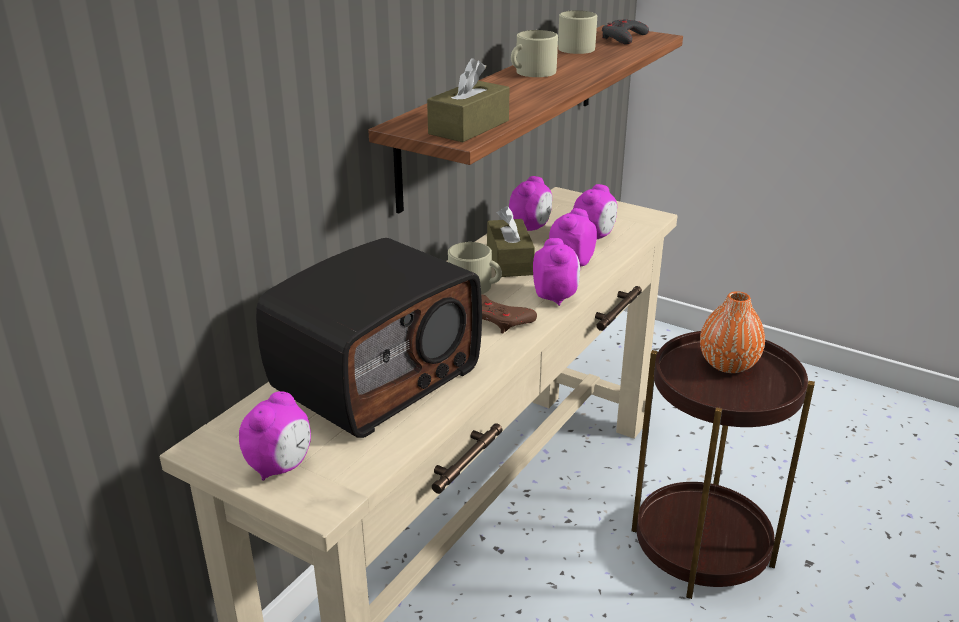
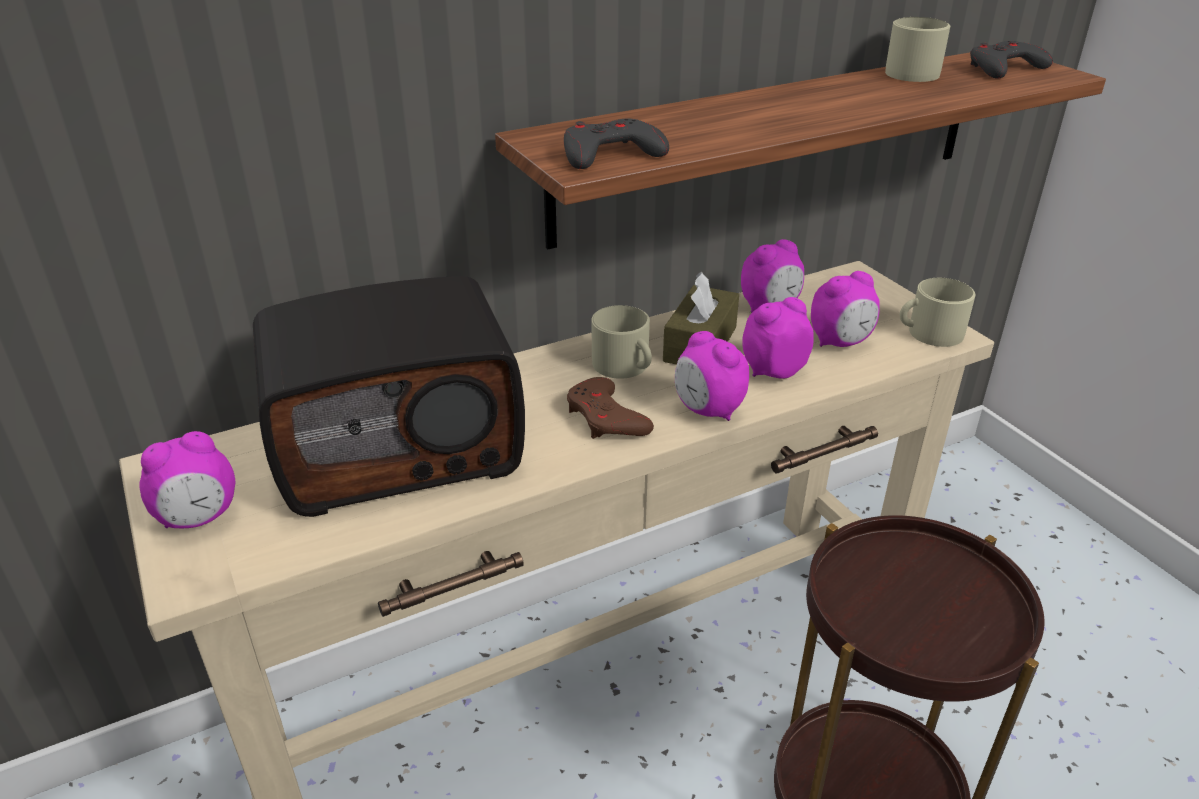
camera: 30 degrees right, 5 degrees up
(469, 127) = (610, 154): brown tissue box -> grey game controller
(531, 72) = (802, 96): beige mug -> beige mug (929, 333)
(555, 297) = (707, 410): alarm clock -> alarm clock turned 120 degrees clockwise
(728, 364) = (936, 582): orange vase -> none

